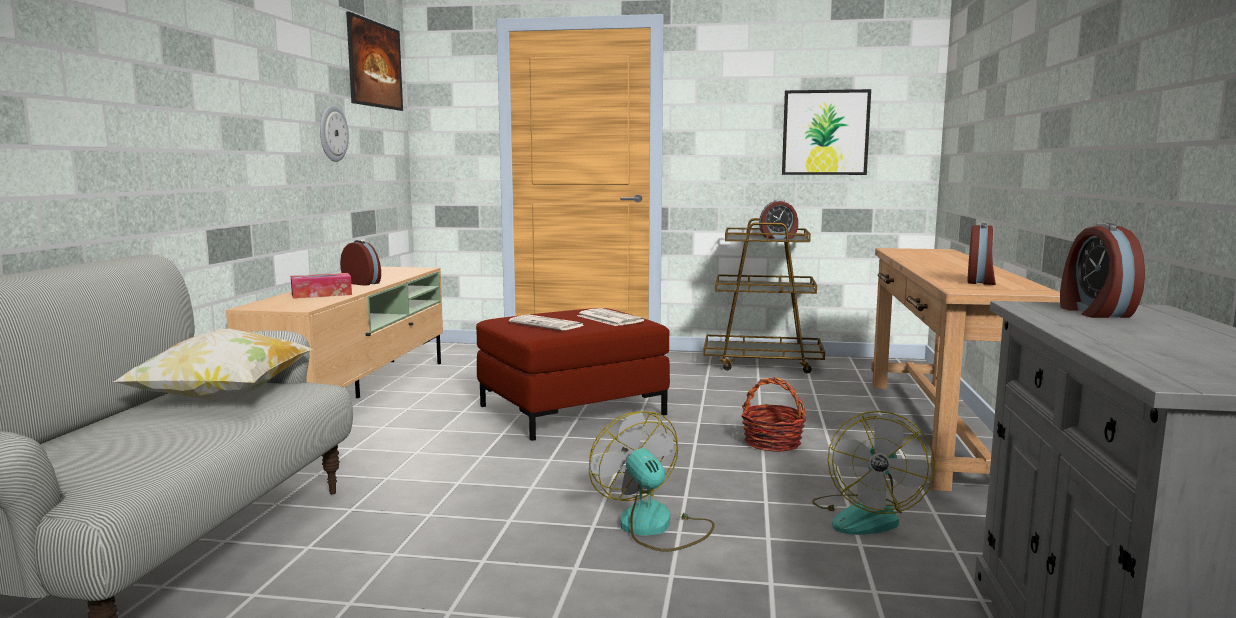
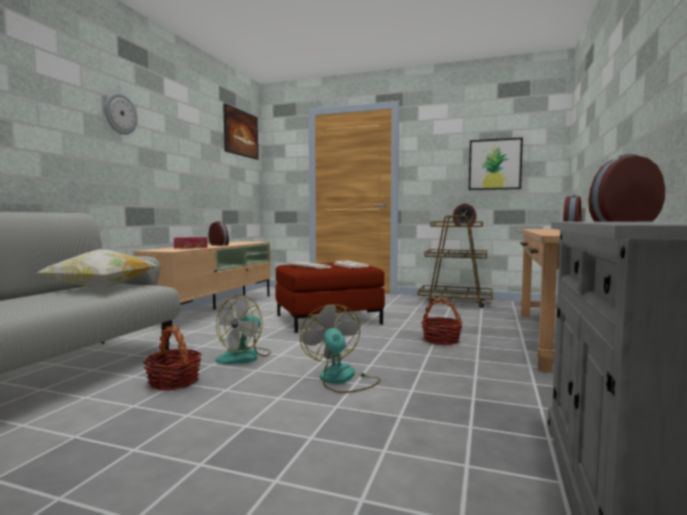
camera: 10 degrees right, 5 degrees down
(332, 133) = (211, 166): wall clock -> wall clock (120, 114)
(387, 553) = (174, 382): none -> basket
(866, 516) = (485, 382): fan -> fan (245, 357)
(1094, 312) = (622, 221): alarm clock -> alarm clock turned 75 degrees clockwise

